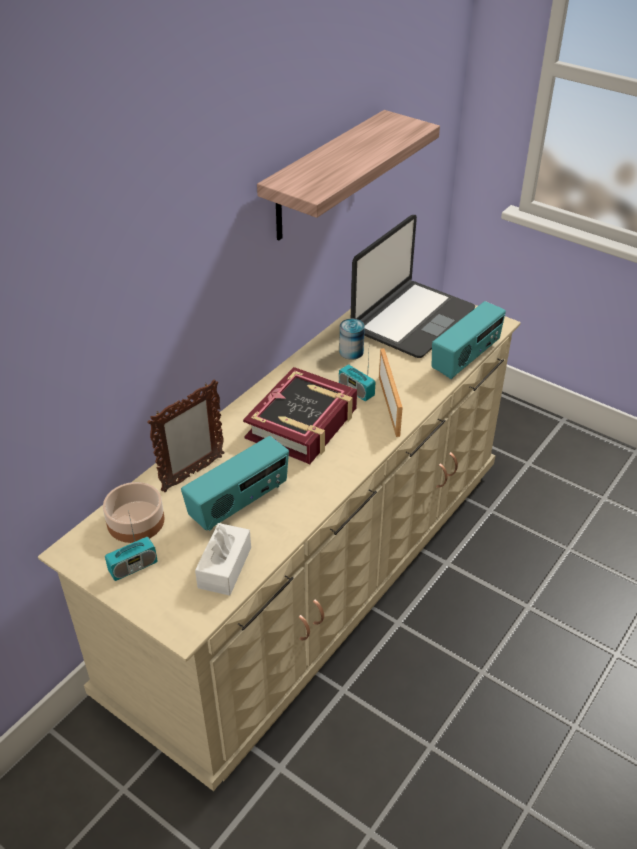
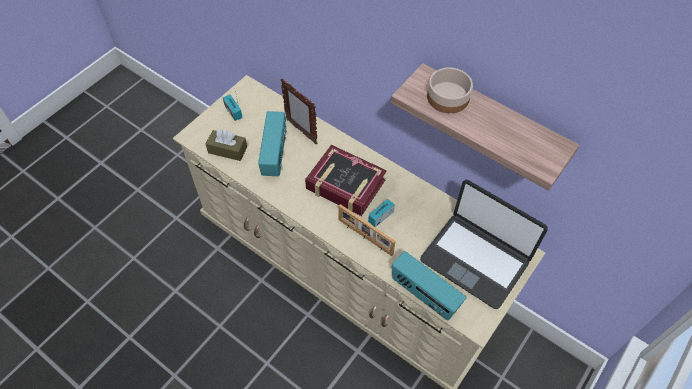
camera: 90 degrees right, 15 degrees up
(135, 520) = (266, 109): bowl -> bowl (448, 97)
(225, 567) = (227, 150): white tissue box -> brown tissue box
(239, 503) = (275, 154): radio -> radio turned 135 degrees counterclockwise
(351, 352) = (427, 215): can -> none
(390, 405) = (364, 237): picture frame -> picture frame turned 45 degrees clockwise

